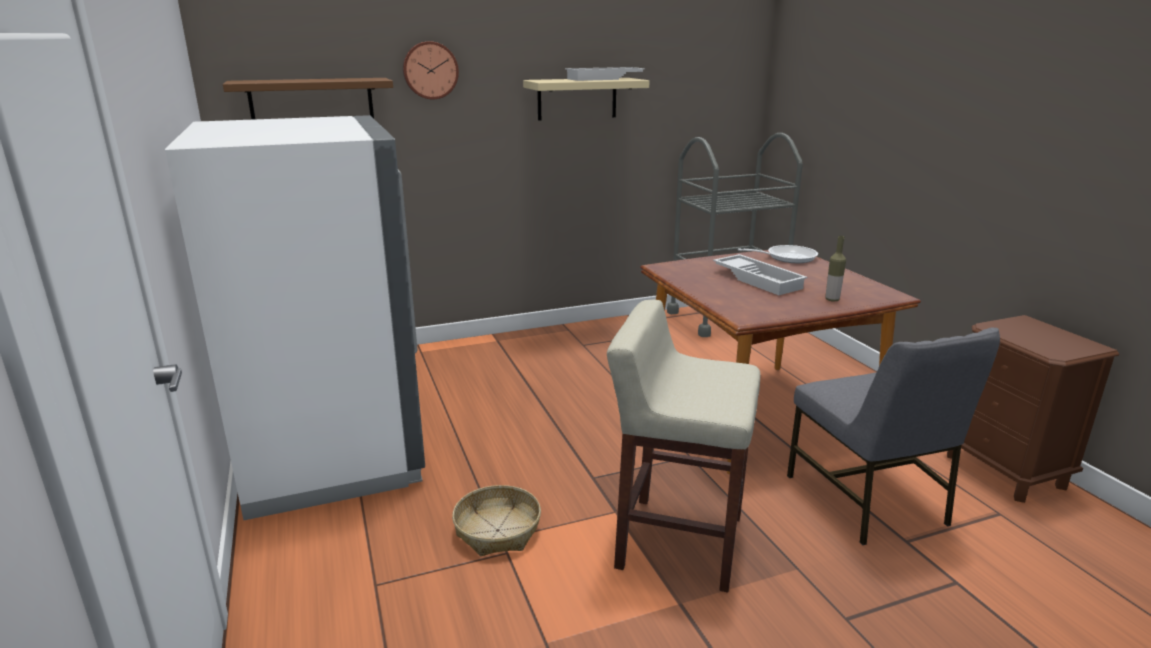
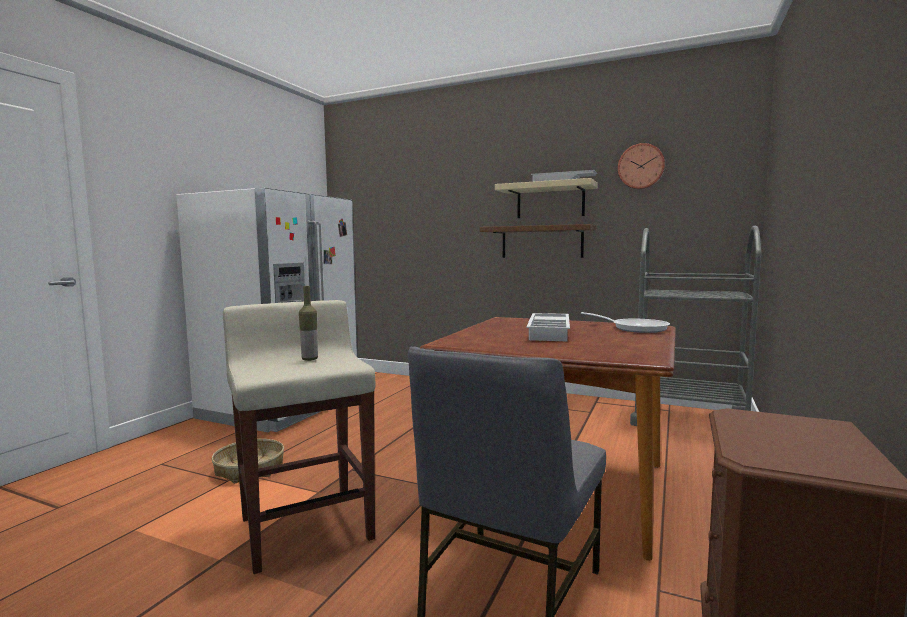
camera: 45 degrees right, 15 degrees down
(312, 101) = (377, 206): brown shelf -> brown shelf (542, 242)
(430, 70) = (444, 184): wall clock -> wall clock (641, 166)
(832, 300) = (565, 349): bottle -> bottle (309, 359)

